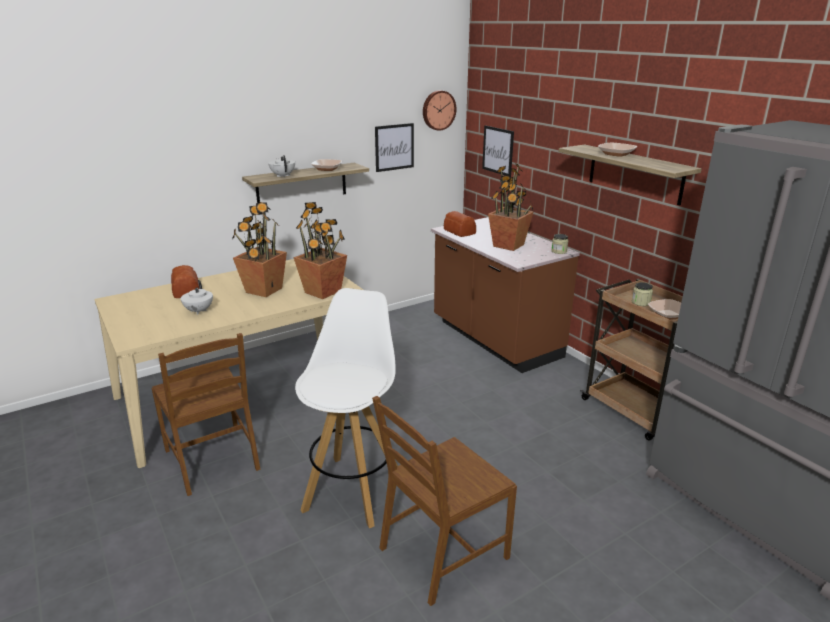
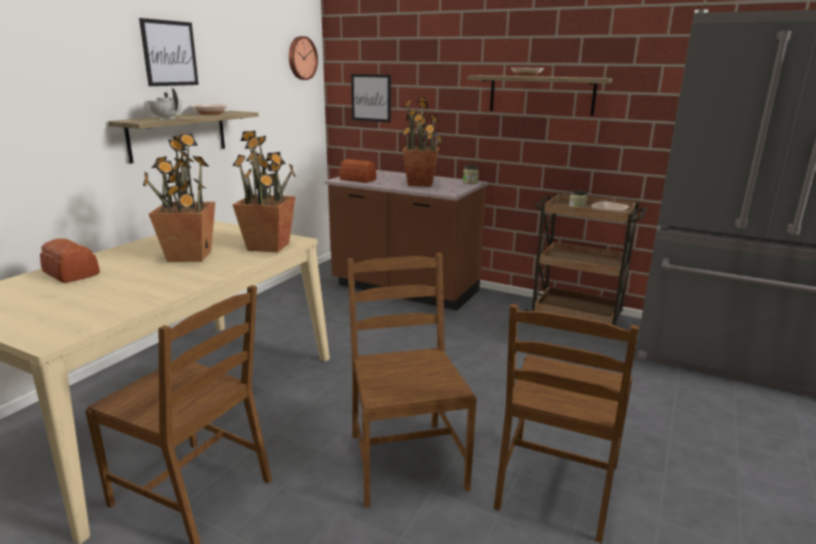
camera: 30 degrees left, 5 degrees down
(198, 311) = (121, 289): white teapot -> none
(353, 488) = (404, 460): white stool -> brown chair
(394, 147) = (266, 95): picture -> picture (169, 53)

